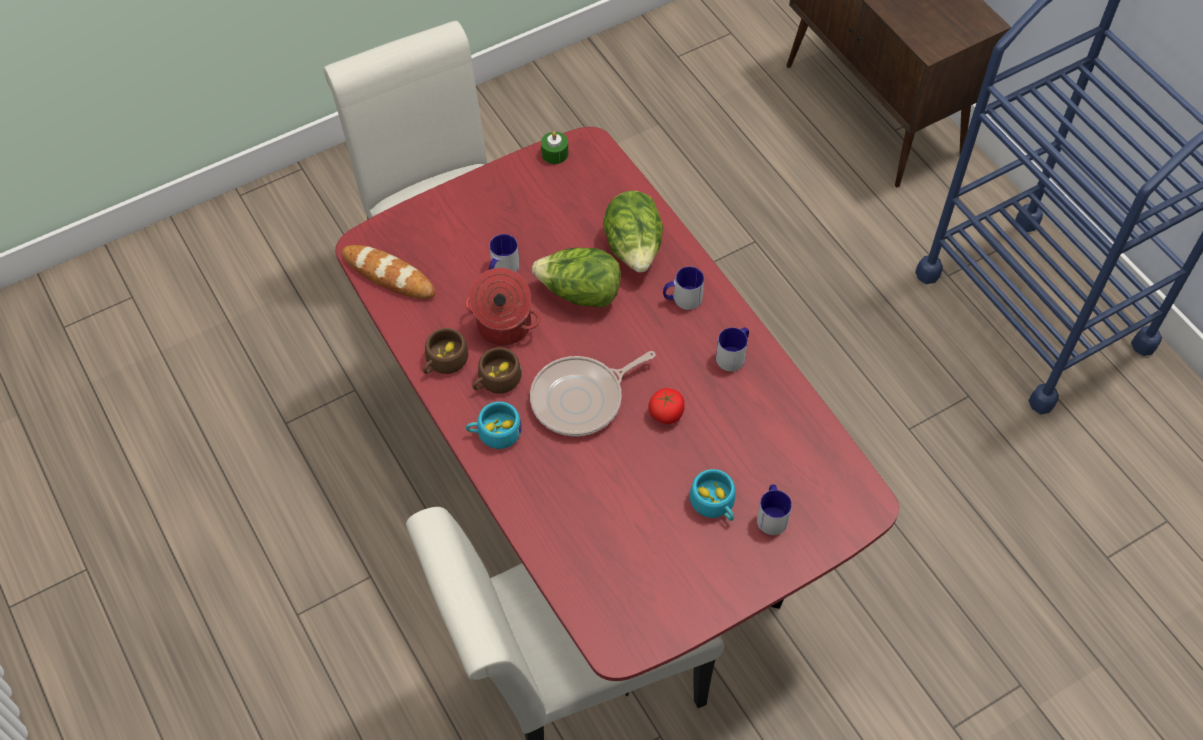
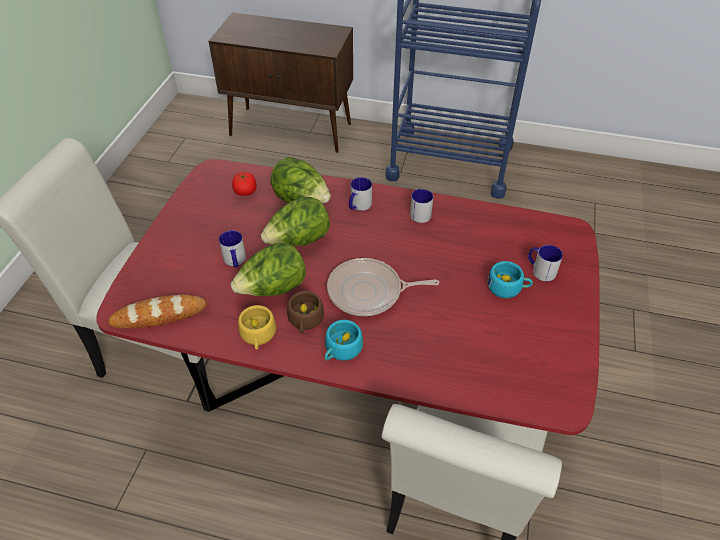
camera: 45 degrees left, 10 degrees down
(443, 362) = (258, 336): brown cup -> yellow cup
(503, 326) = (273, 289): cooking pot -> lettuce
(555, 153) = (196, 185): green candle -> none
(581, 399) = (369, 292): frying pan -> frying pan turned 75 degrees clockwise
(666, 413) = (423, 264): tomato -> tomato (245, 192)

